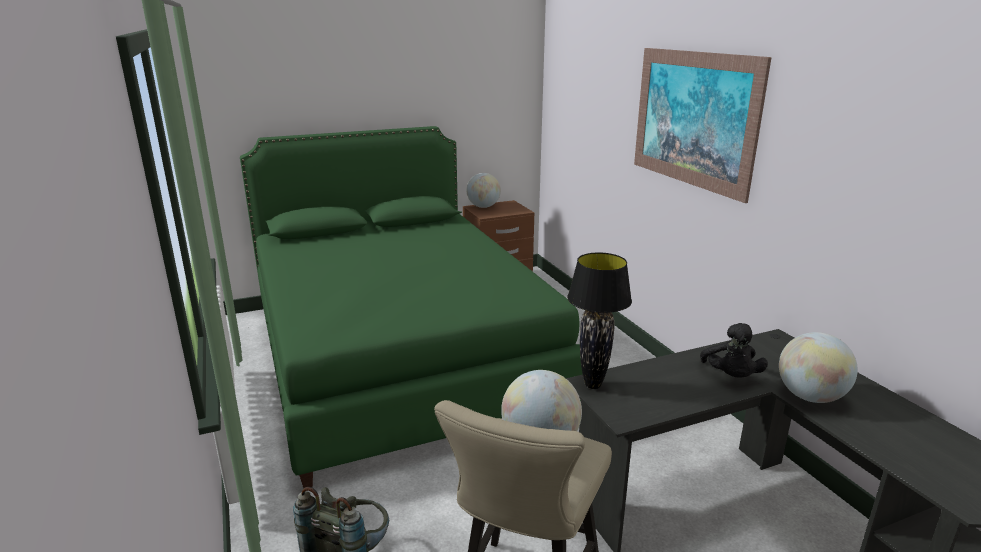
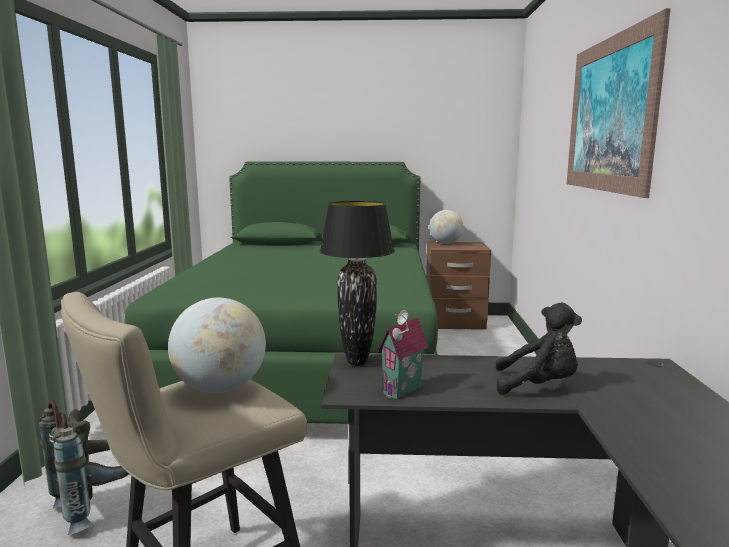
camera: 25 degrees right, 10 degrees down
(656, 405) = (404, 391): none -> toy house
(731, 376) = (538, 386): black plush toy -> black plush toy turned 105 degrees counterclockwise
(810, 397) = (632, 425): globe -> none

